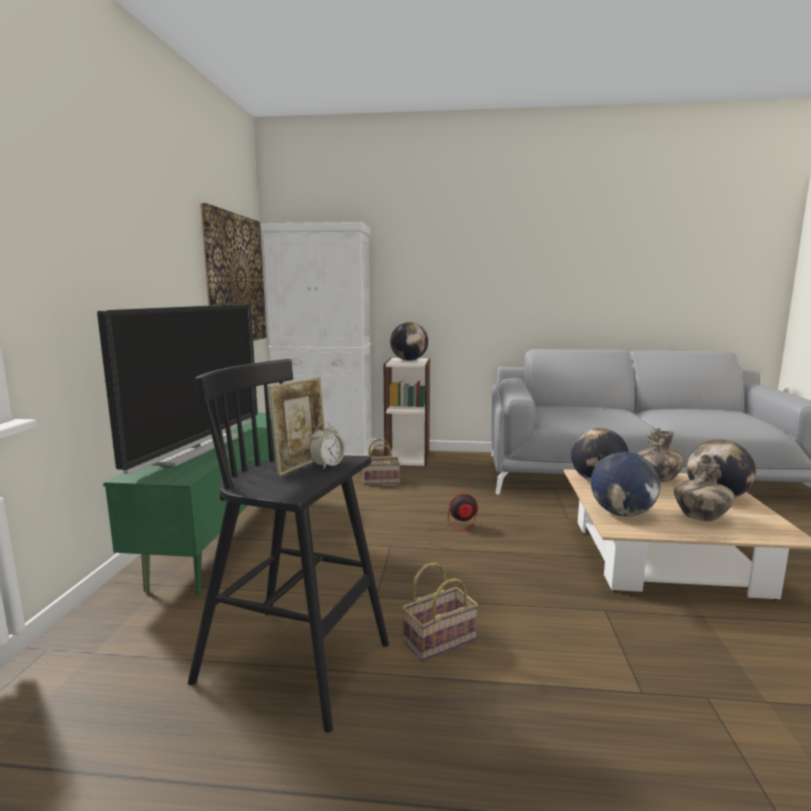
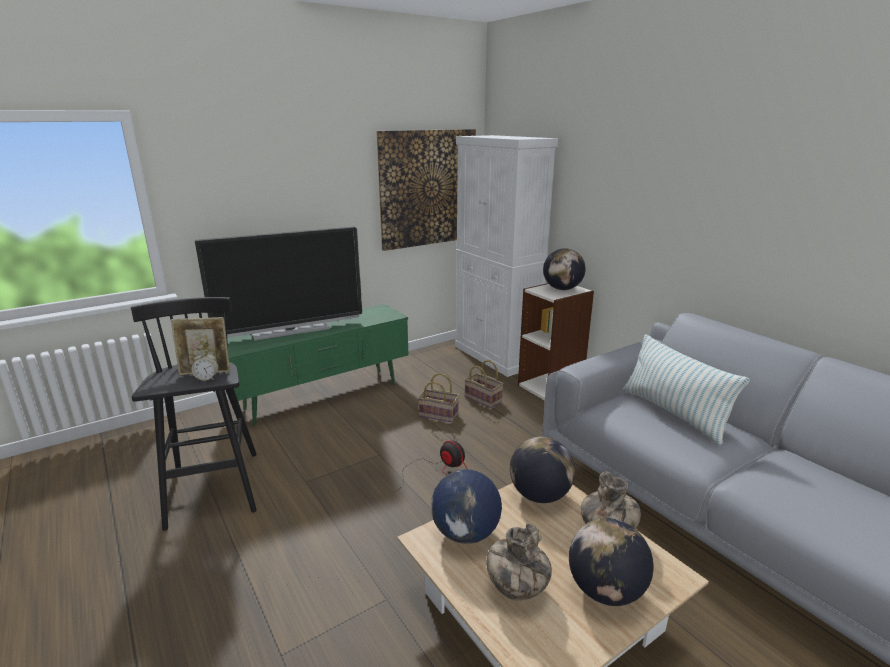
camera: 50 degrees right, 10 degrees up
(440, 639) = (277, 530): basket -> basket (439, 414)
(582, 411) = (673, 413): none -> pillow

